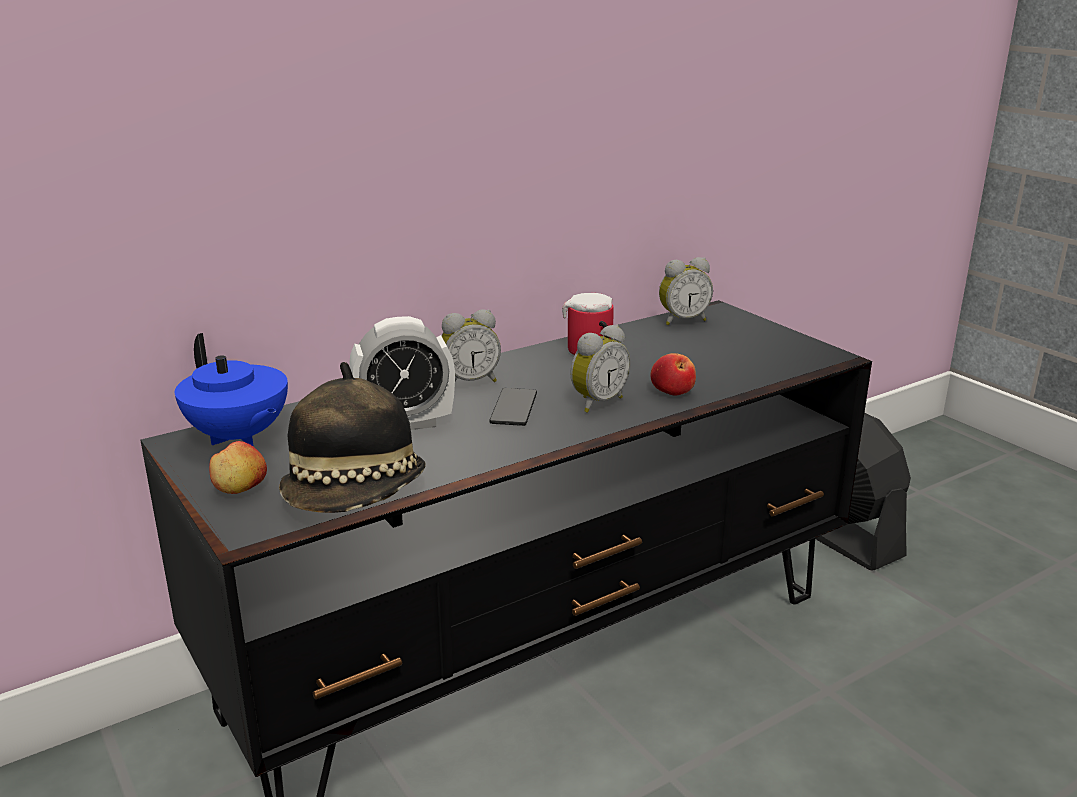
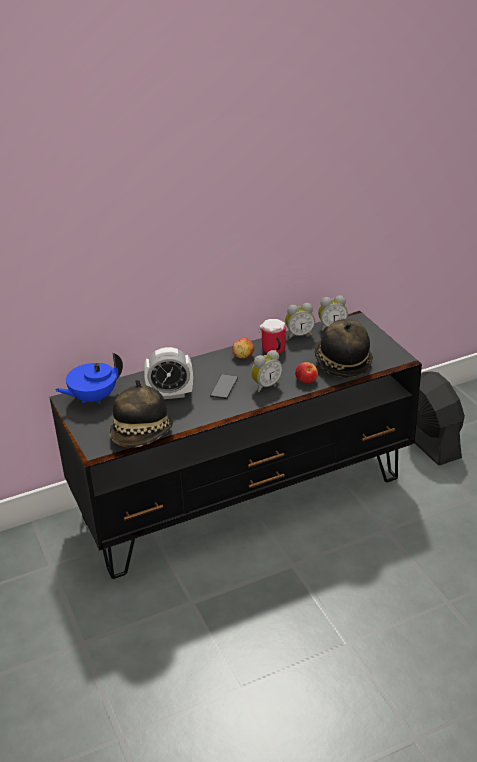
camera: 10 degrees right, 10 degrees up
(238, 437) = (93, 398): blue teapot -> blue teapot turned 90 degrees clockwise
(240, 489) = (93, 428): apple -> apple (243, 356)
(469, 382) = (206, 368): alarm clock -> alarm clock (299, 335)
(726, 364) = (342, 362): none -> hat

